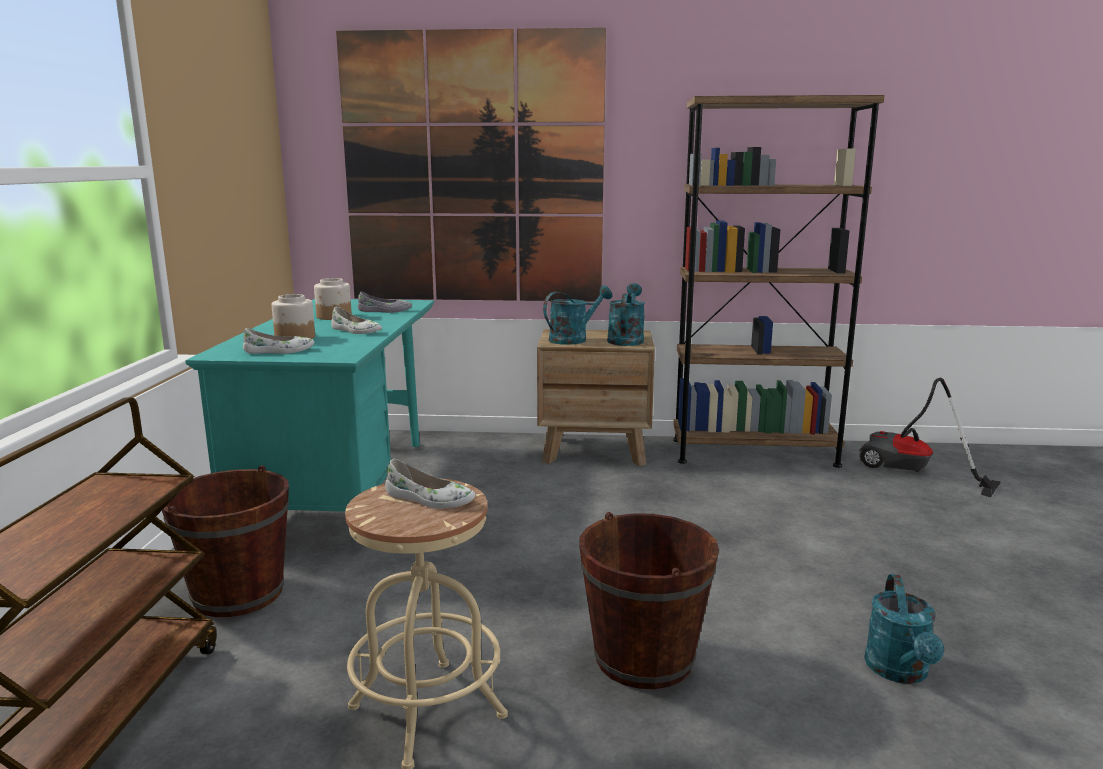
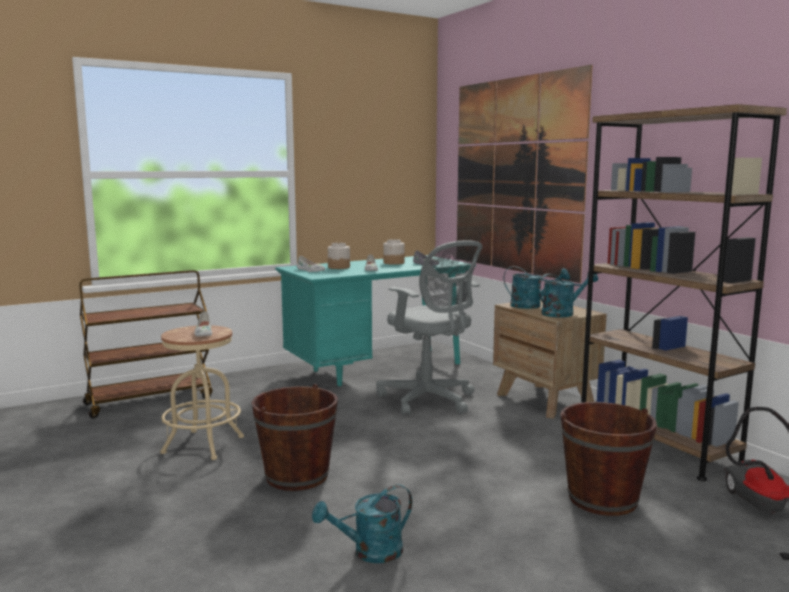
camera: 55 degrees right, 5 degrees down
(238, 594) = (253, 387): brown bucket -> brown bucket (602, 499)
(507, 498) = (429, 400): none -> grey office chair

